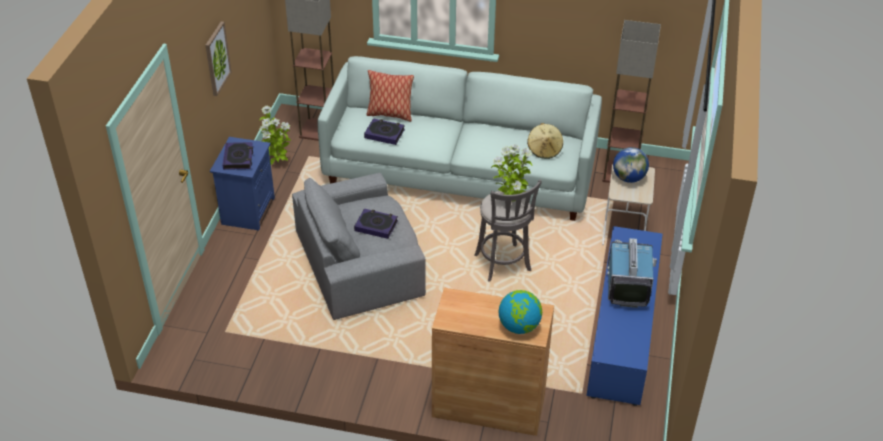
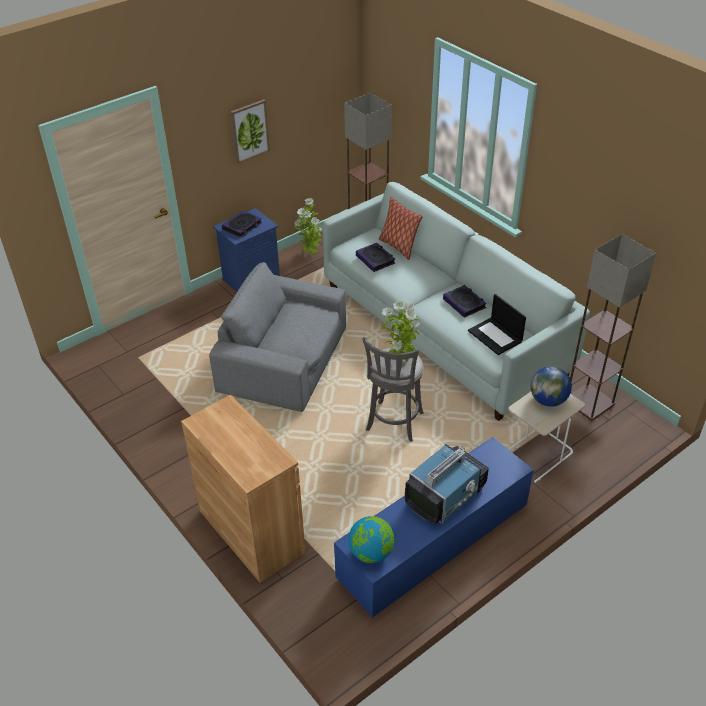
camera: 40 degrees right, 0 degrees up
(376, 226) = (295, 330): book -> book (464, 303)
(519, 326) = (247, 462): globe -> globe (371, 553)
(544, 150) = (495, 336): beige hat -> laptop

